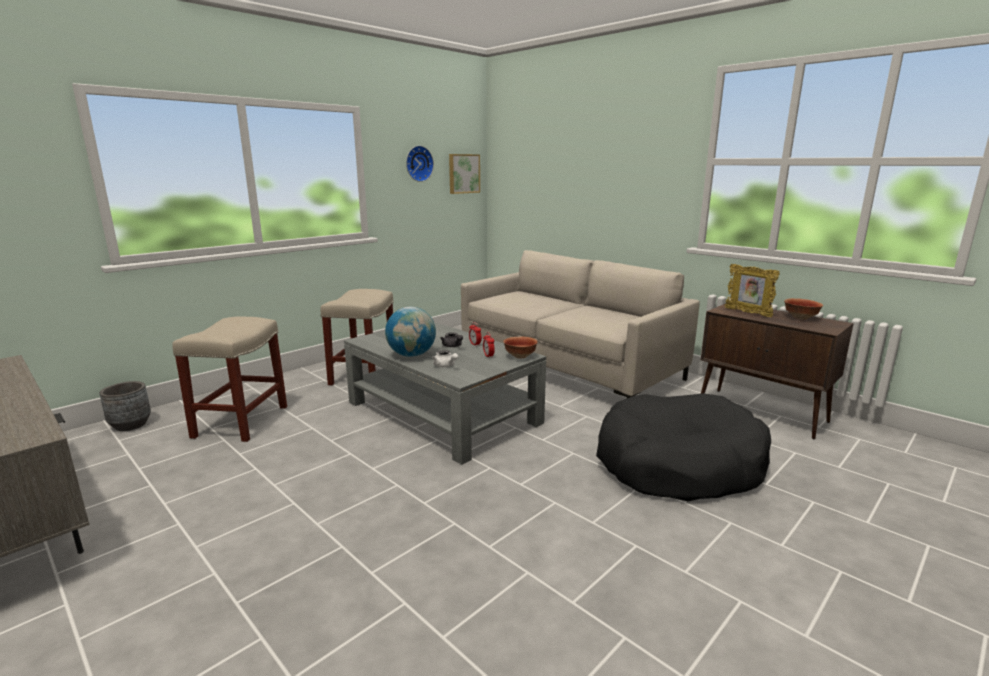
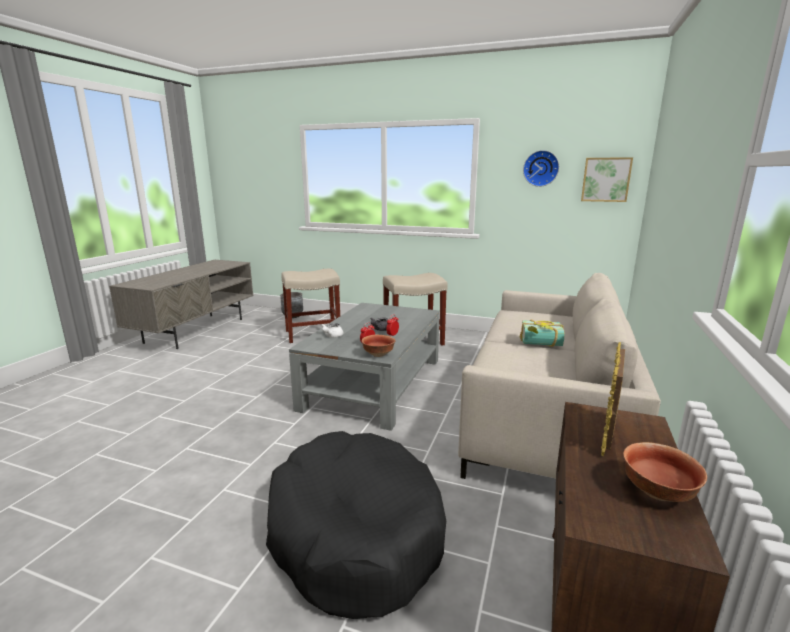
camera: 65 degrees right, 0 degrees up
(411, 355) = (347, 323): globe -> none
(571, 307) = (541, 344): none -> book

